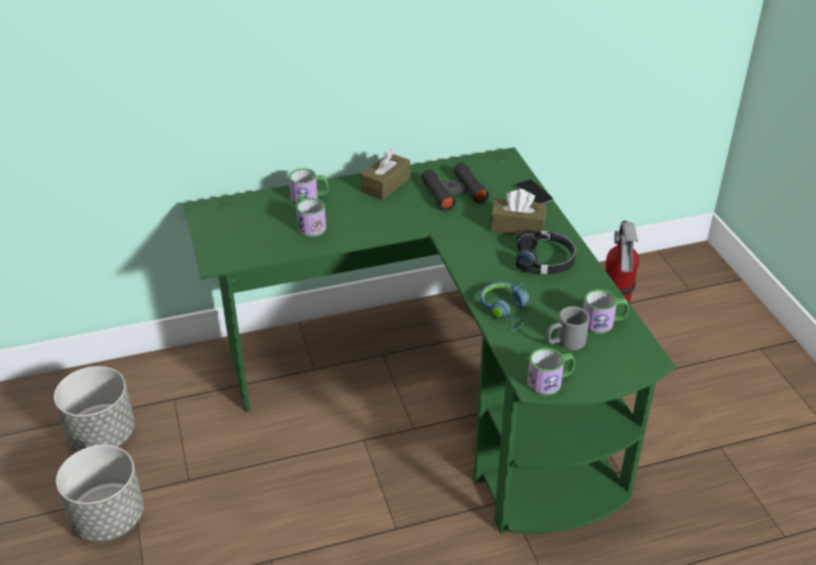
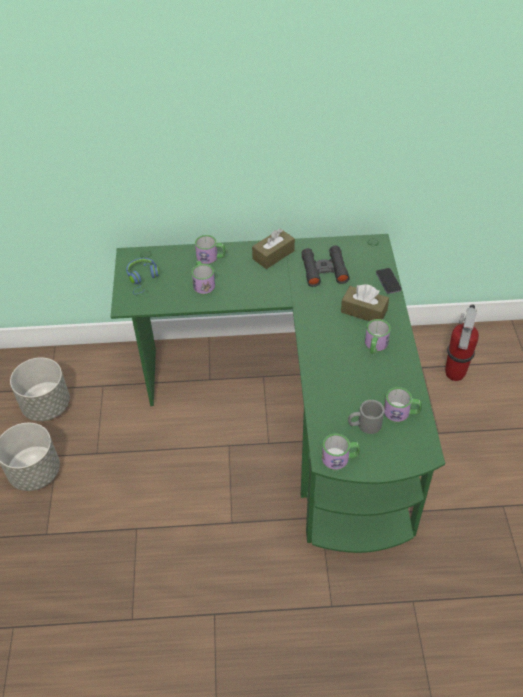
camera: 15 degrees right, 10 degrees up
(506, 311) = (328, 388): blue headphones -> blue headphones (143, 279)
(545, 260) = (375, 346): black headphones -> mug

